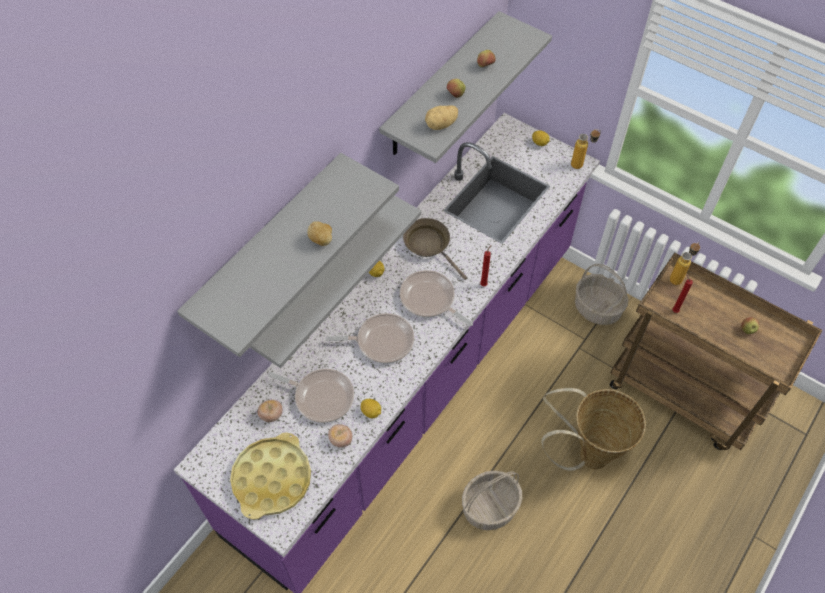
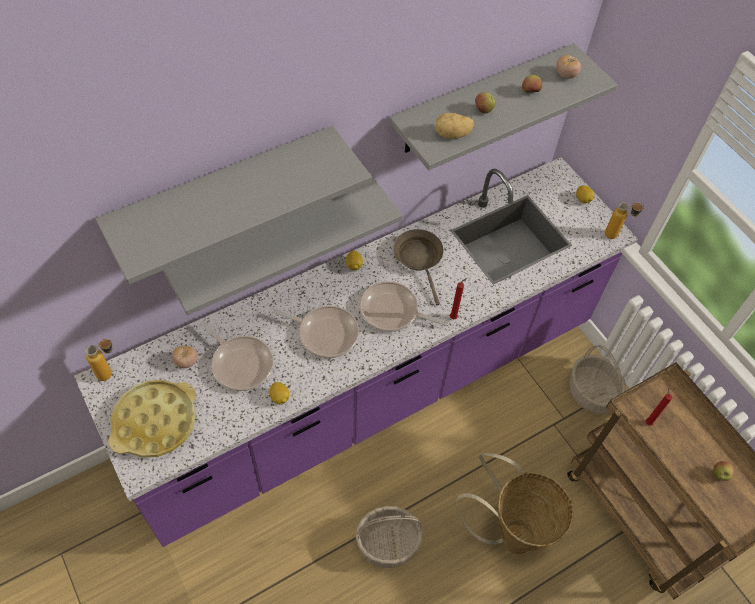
camera: 20 degrees right, 0 degrees up
(321, 240) = (266, 202): potato -> none
(341, 440) = (237, 412): tomato -> tomato (566, 75)
(430, 300) = (392, 311): frying pan -> frying pan turned 45 degrees counterclockwise
(678, 277) = (670, 389): bottle -> bottle (110, 373)

